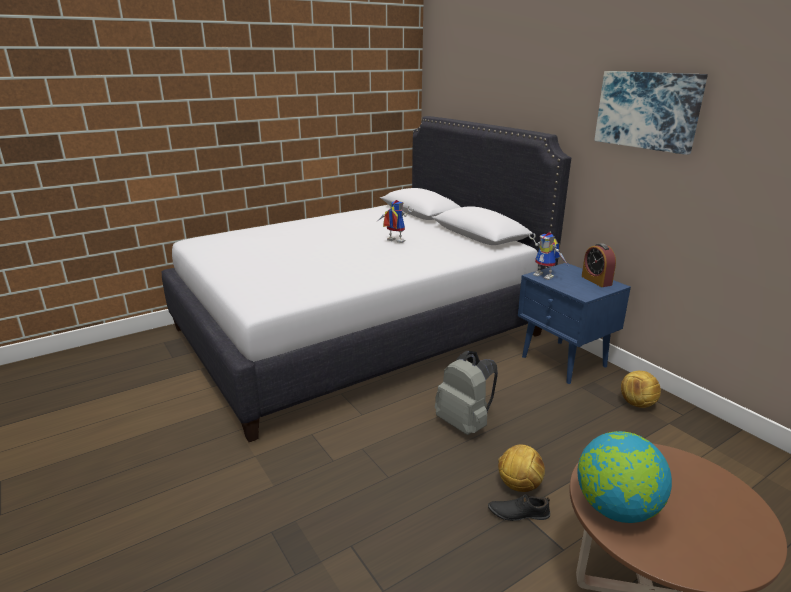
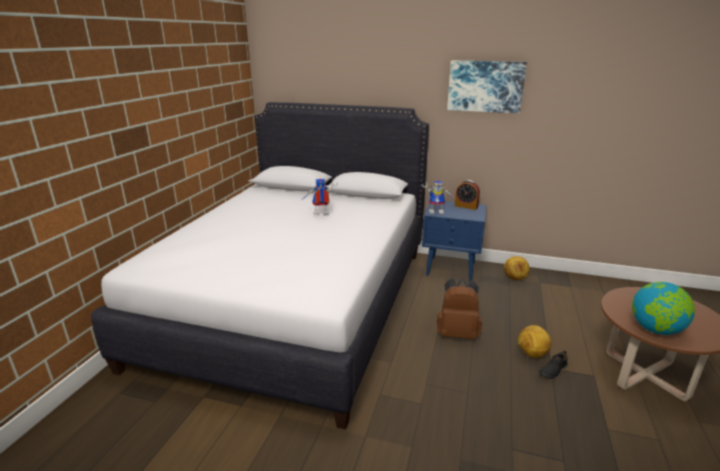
camera: 40 degrees left, 0 degrees up
(465, 423) = (457, 333): grey backpack -> brown backpack

